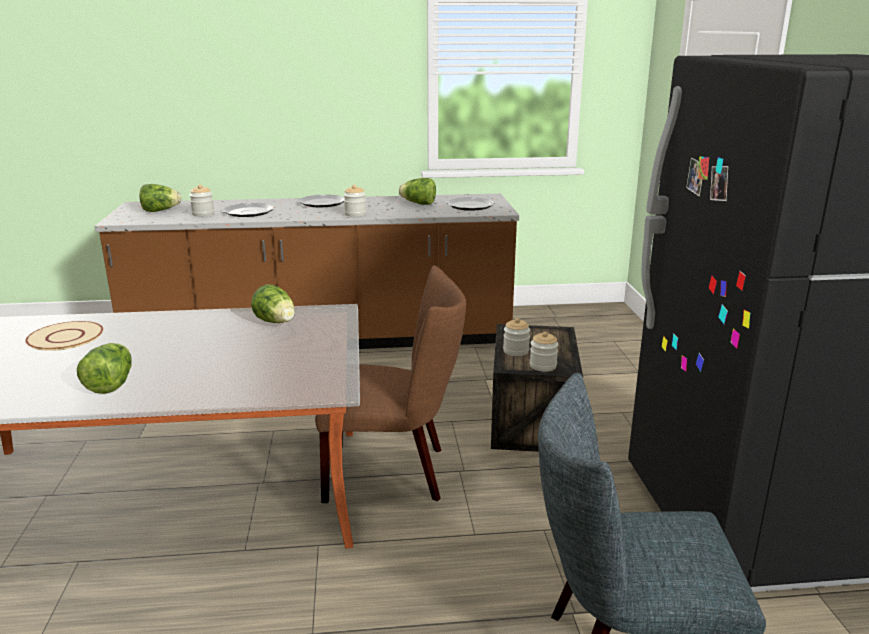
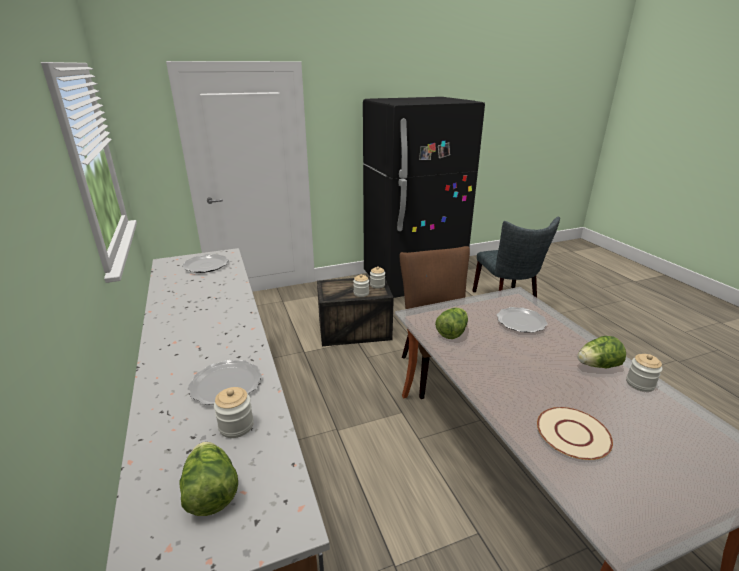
camera: 105 degrees left, 5 degrees up
(323, 203) = (178, 340): plate -> plate (521, 321)
(355, 214) = (237, 310): jar -> jar (640, 383)
(418, 204) = (193, 287): lettuce -> none

